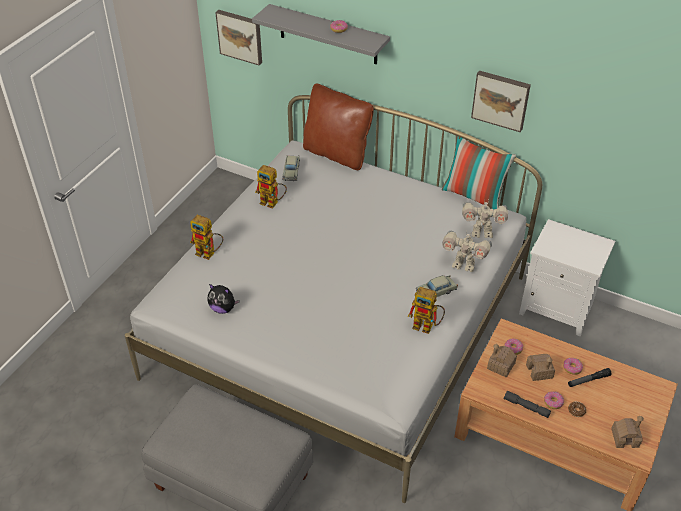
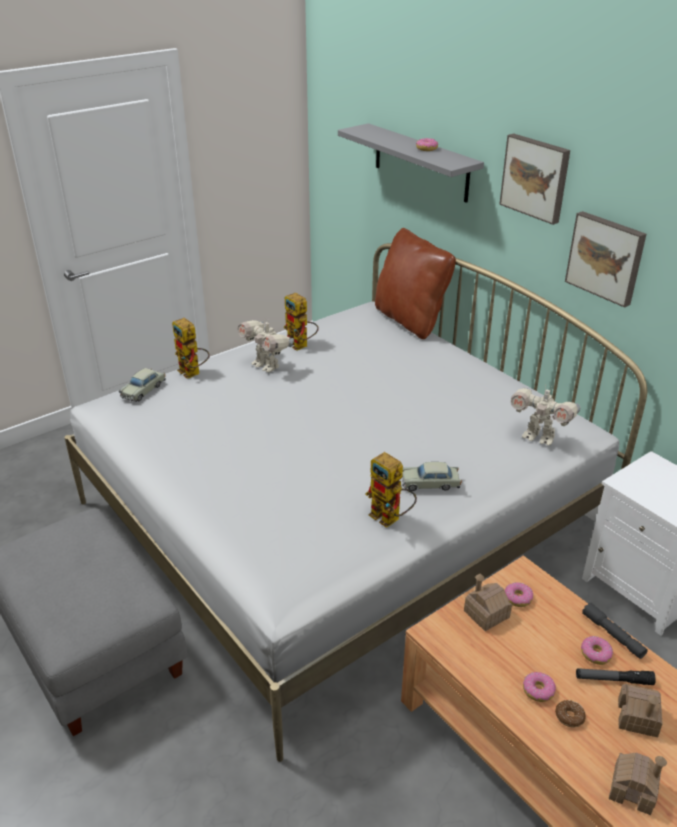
camera: 25 degrees right, 10 degrees down
(223, 308) = (161, 427): plush toy -> none
(240, 36) = (341, 168): picture -> picture (536, 177)
(291, 171) = (345, 323): beige toy car -> beige toy car (143, 390)
(463, 265) = (490, 465): toy robot -> toy robot (267, 366)
(474, 196) = (555, 398): pillow -> none
(526, 407) = (492, 682): grey flashlight -> grey flashlight (613, 635)
(539, 371) = (541, 640): toy house -> toy house (637, 717)

